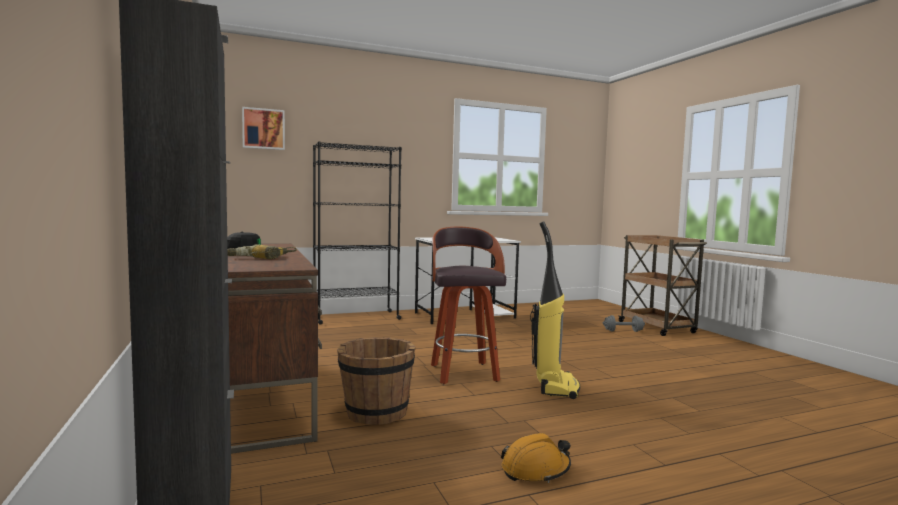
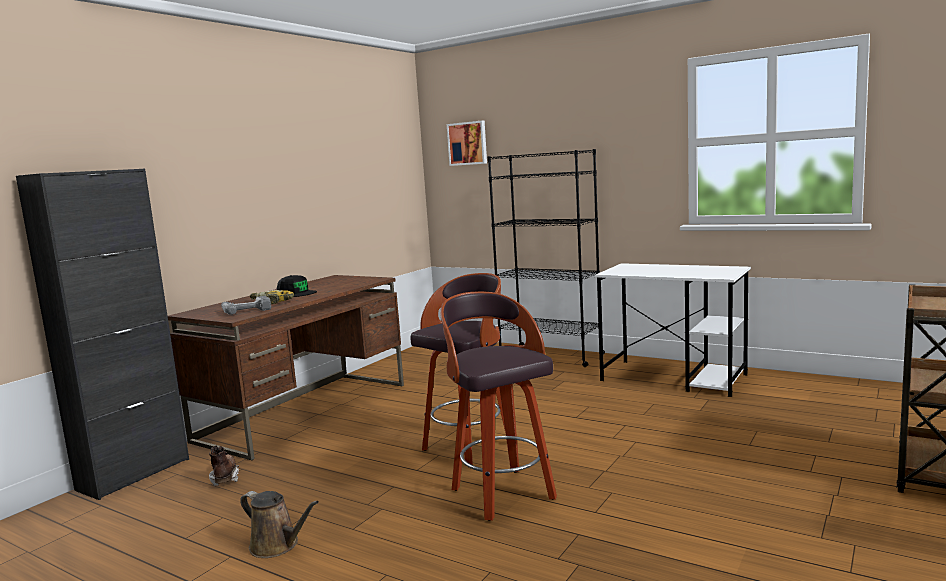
camera: 55 degrees right, 5 degrees up
(270, 263) = (245, 310): none -> power drill
(333, 462) = (225, 478): none -> brown boot
(375, 413) = (323, 455): brown bucket -> none
(535, 470) = (277, 545): orange hard hat -> brown watering can
(555, 386) = (501, 493): vacuum cleaner -> stool
(623, 331) = (845, 461): grey dumbbell -> none

